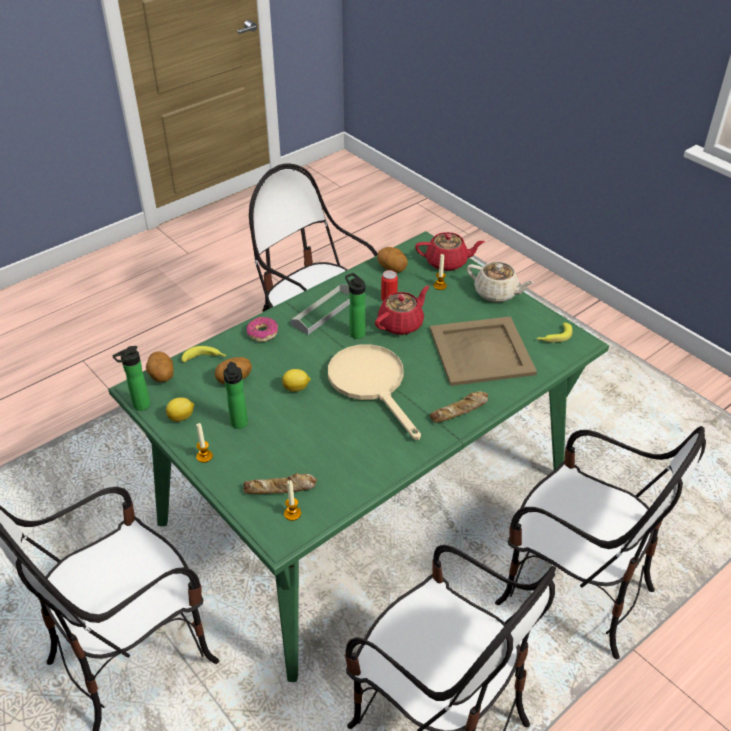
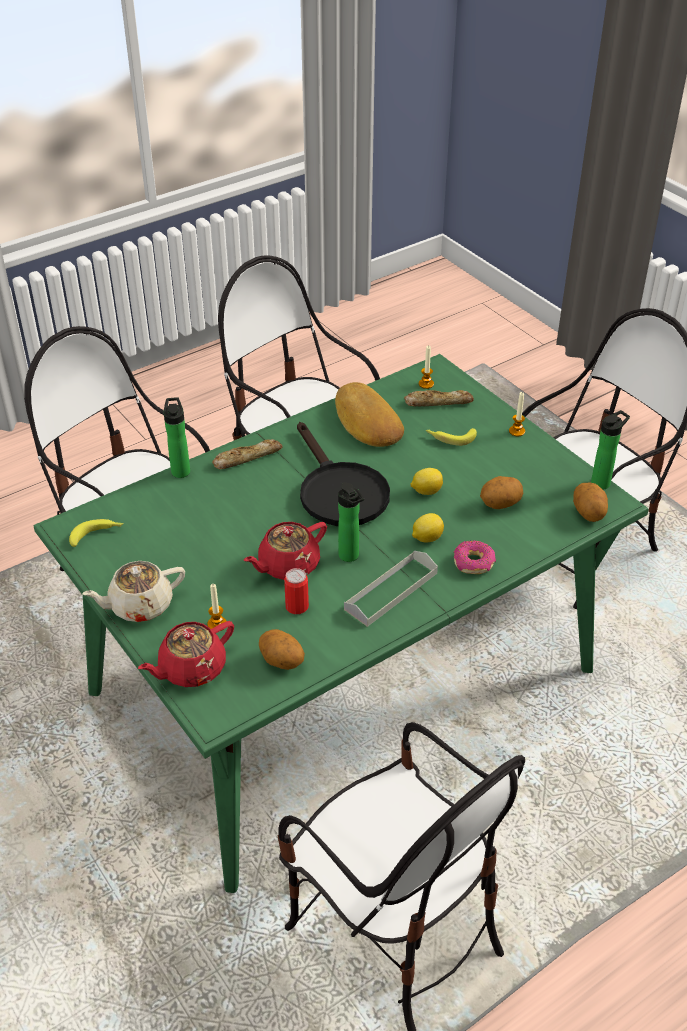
camera: 175 degrees left, 0 degrees up
(182, 417) = (550, 468): lemon -> lemon (426, 538)
(205, 358) = (542, 533): banana -> banana (450, 438)
(239, 425) = (486, 457): bottle -> bottle (180, 470)
(354, 457) = (366, 422): none -> bread
(372, 384) = (338, 491): beige frying pan -> black frying pan
(447, 262) = (191, 669): red teapot -> red teapot turned 45 degrees counterclockwise
(480, 352) = (198, 521): beige tray -> none
(496, 293) = (139, 605): beige teapot -> beige teapot turned 60 degrees counterclockwise

